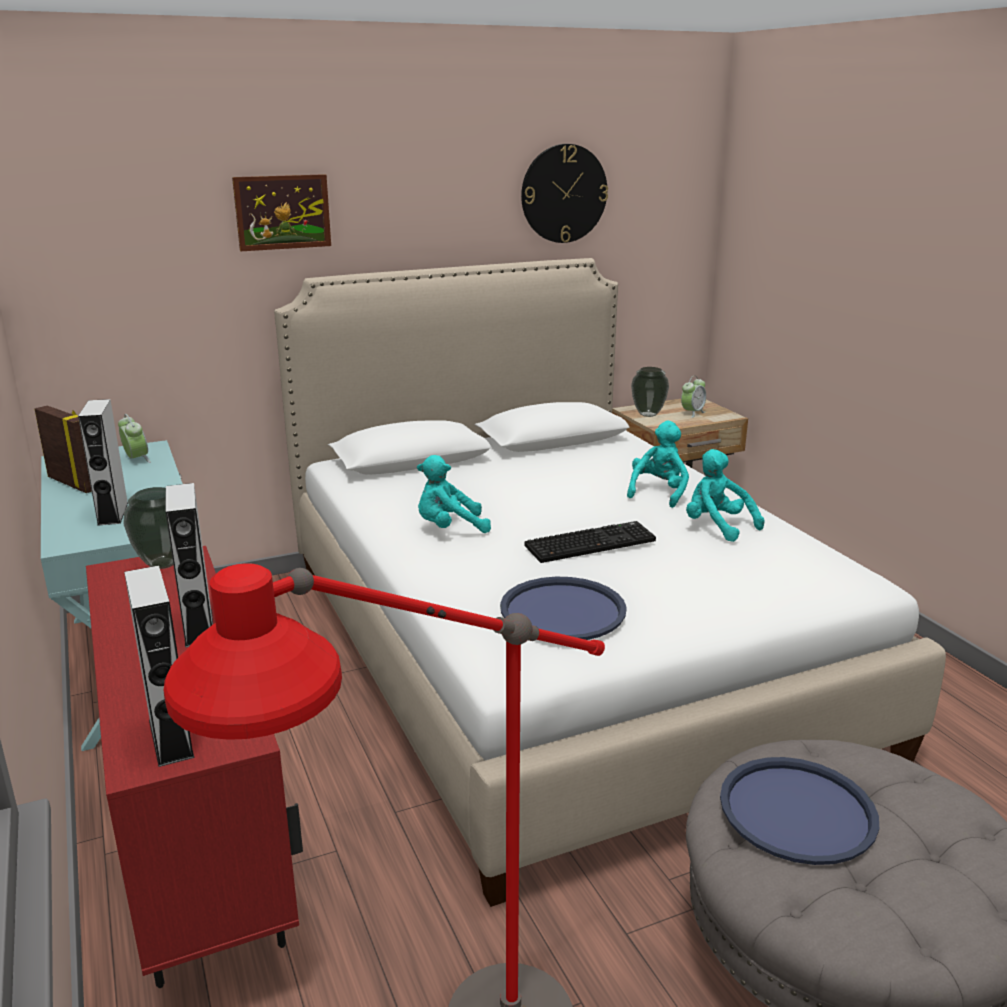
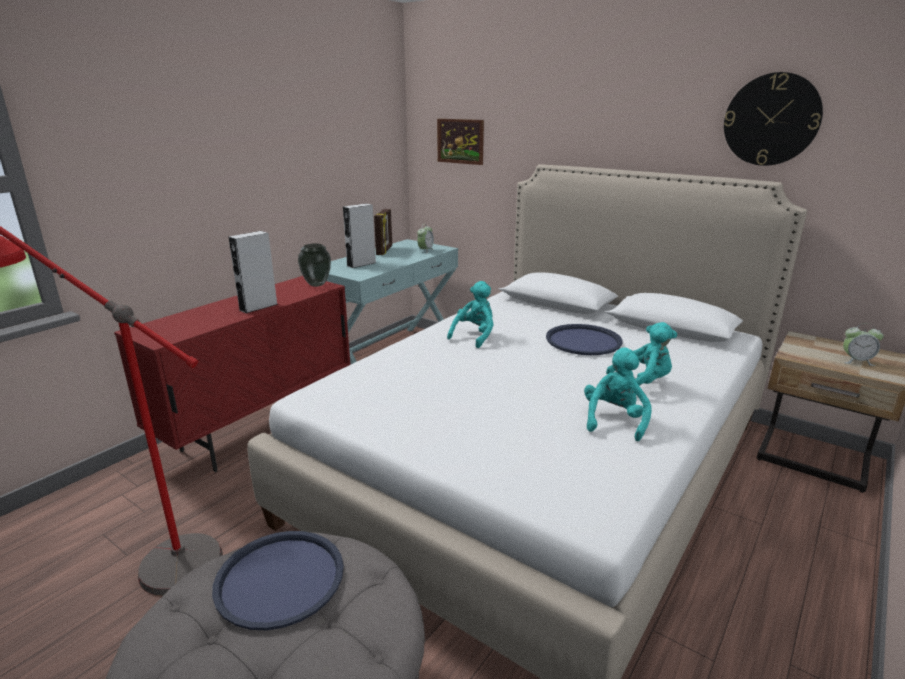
camera: 60 degrees right, 0 degrees up
(171, 738) = (158, 329): grey speaker -> none
(282, 212) = (540, 119): picture -> picture (460, 141)
(449, 528) = (474, 336): turquoise plush toy -> turquoise plush toy turned 75 degrees clockwise
(562, 610) = (393, 392): blue tray -> blue tray (583, 340)
(590, 543) = (508, 378): keyboard -> none
(647, 414) = (806, 345): vase -> none

